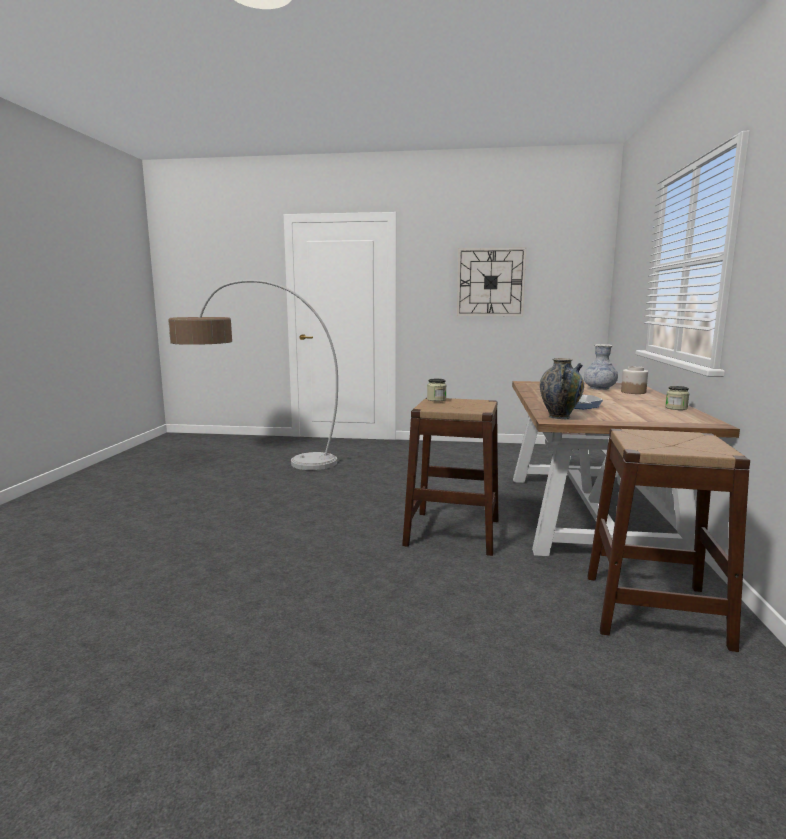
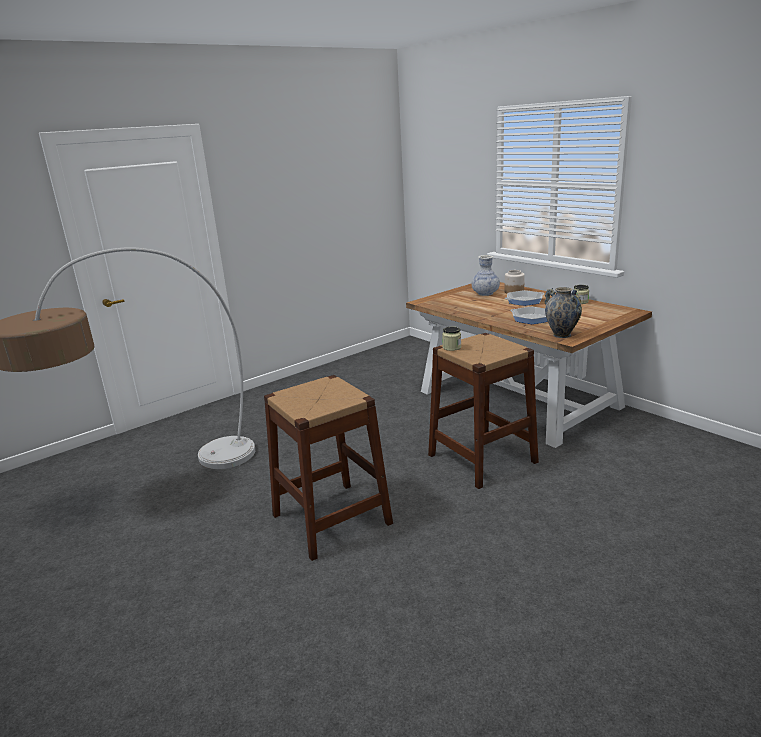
camera: 45 degrees left, 10 degrees up
(490, 282) = (309, 198): wall clock -> none
(617, 397) = (524, 301): none -> frying pan
(654, 609) = (661, 448): brown stool -> brown stool (331, 519)

